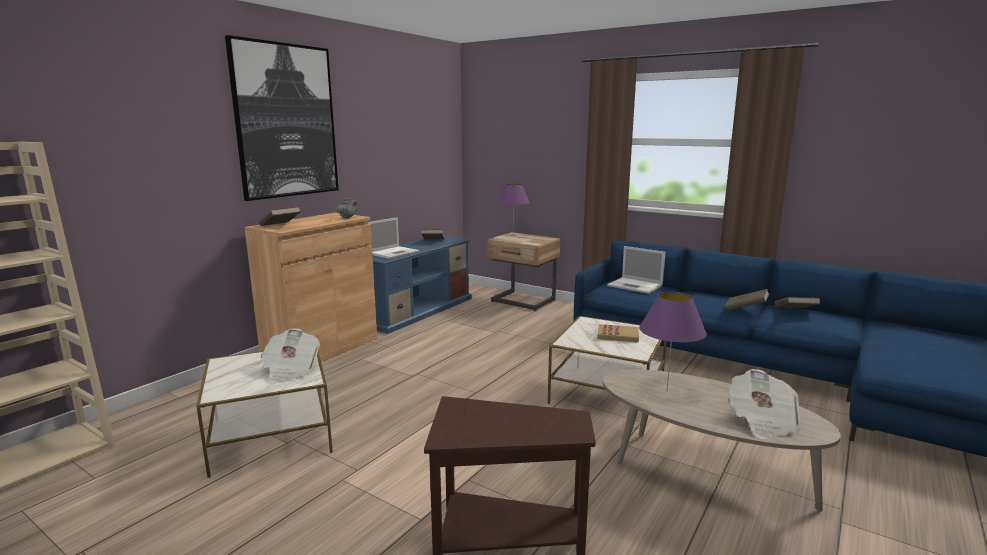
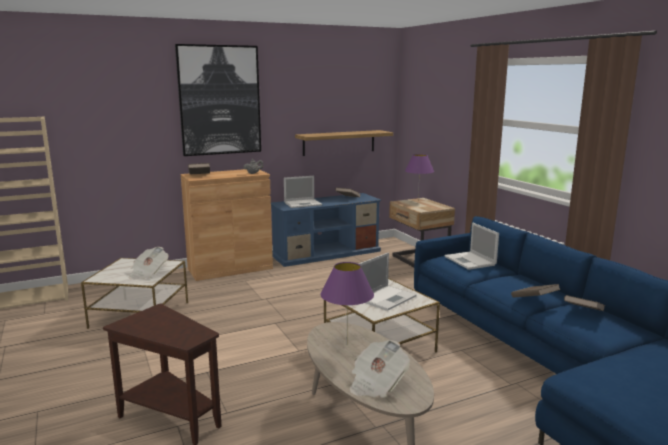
camera: 30 degrees right, 0 degrees up
(413, 176) = (339, 142): none -> shelf
(618, 335) = (387, 298): book -> laptop

